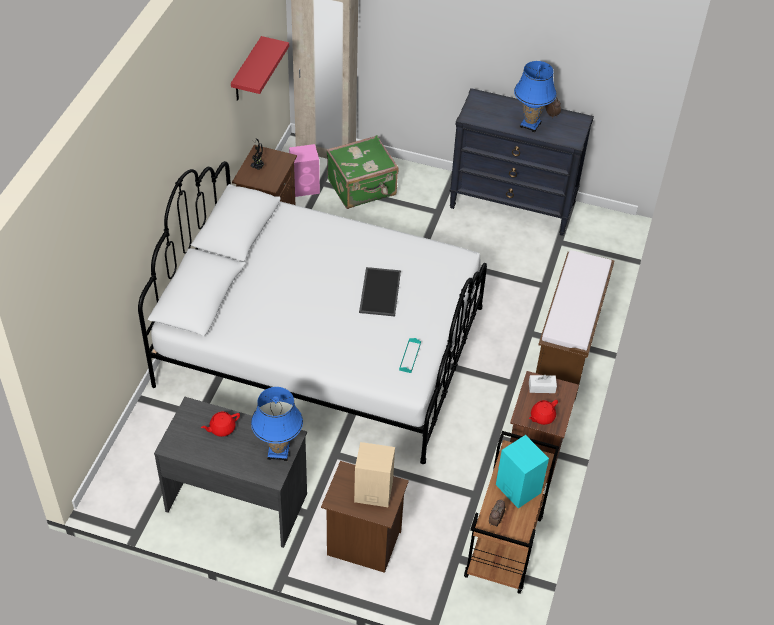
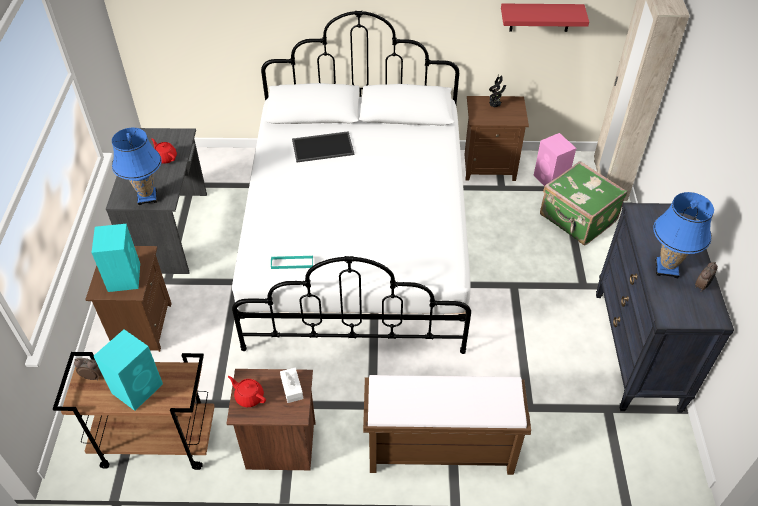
camera: 75 degrees right, 0 degrees up
(372, 491) = (124, 276): beige speaker -> turquoise speaker
(379, 291) = (370, 221): tray -> tray (323, 146)

